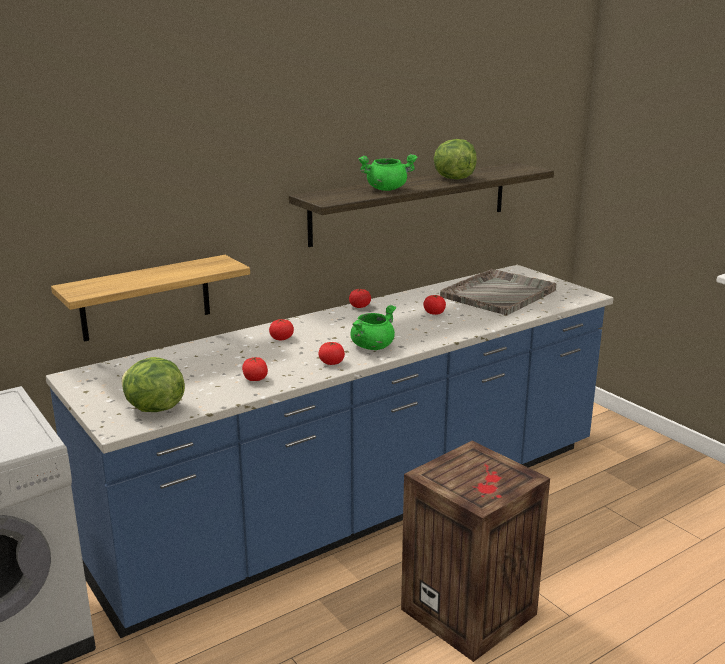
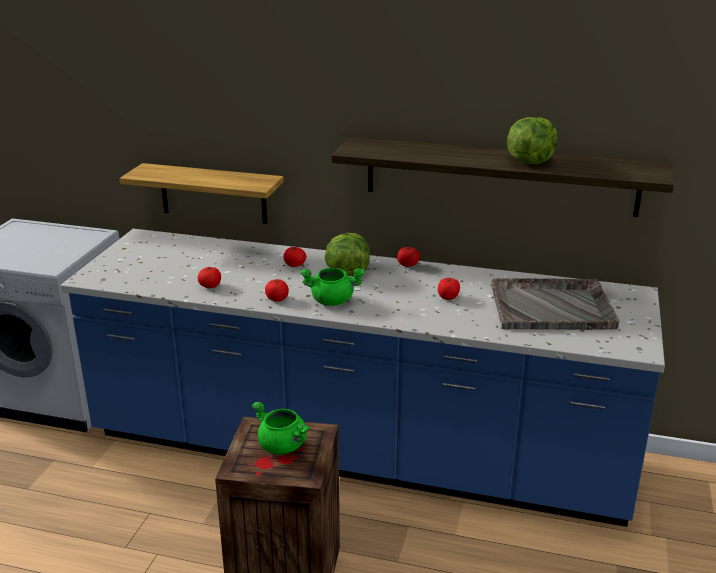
camera: 50 degrees right, 5 degrees up
(153, 409) = (123, 276): lettuce -> lettuce (347, 272)
(387, 189) = (433, 154): green cooking pot -> green cooking pot (283, 446)

